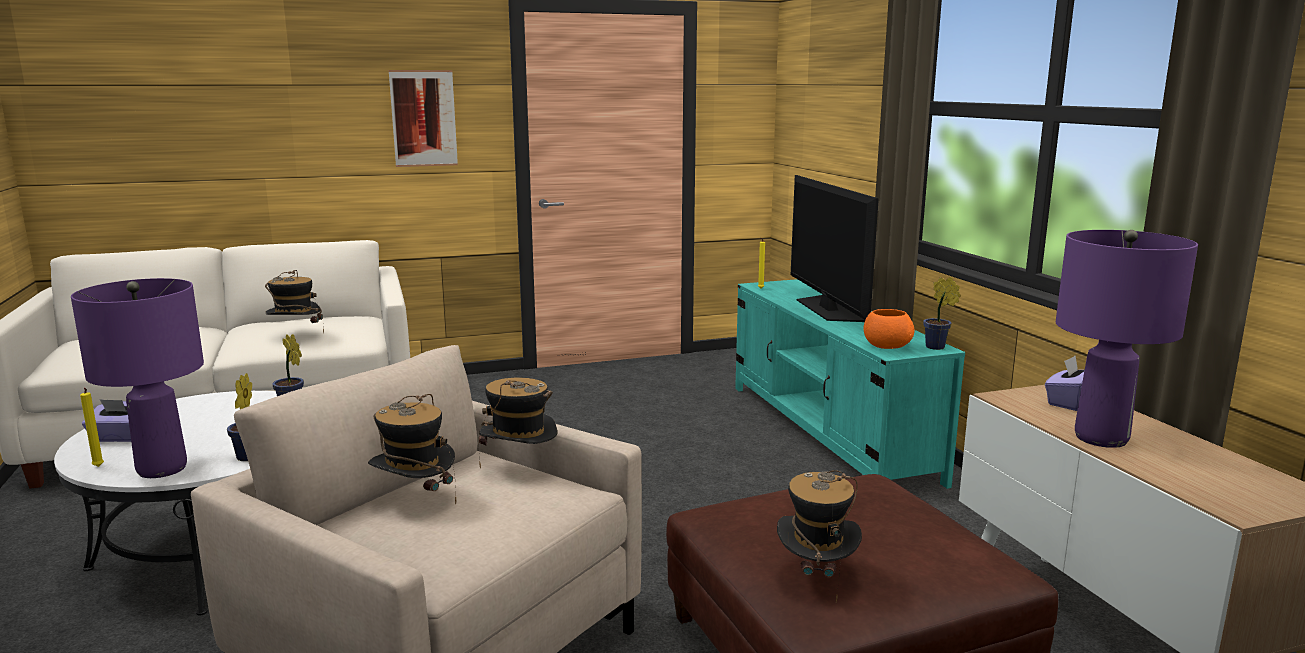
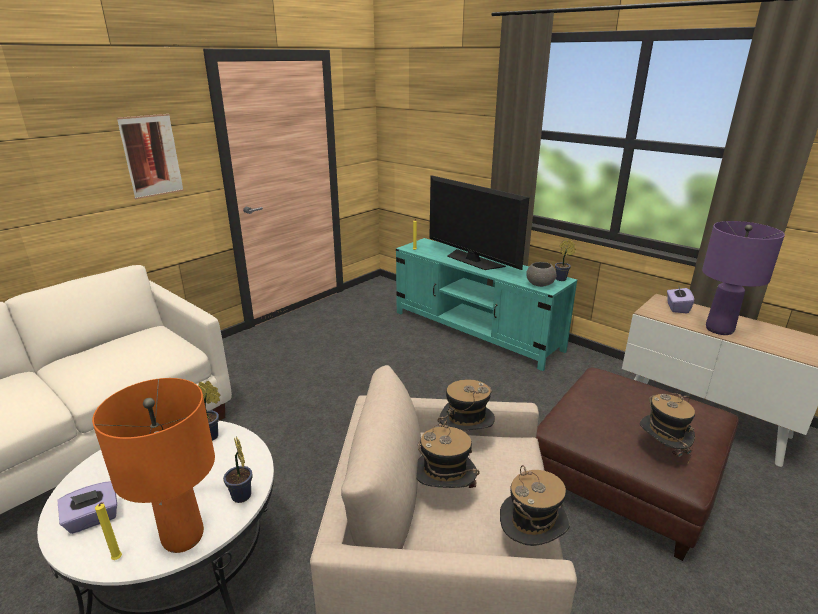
camera: 30 degrees left, 10 degrees up
(161, 469) = (183, 538): purple table lamp -> orange table lamp
(296, 336) = (129, 364): hat -> hat (530, 544)
(886, 346) = (539, 284): orange bowl -> grey bowl

